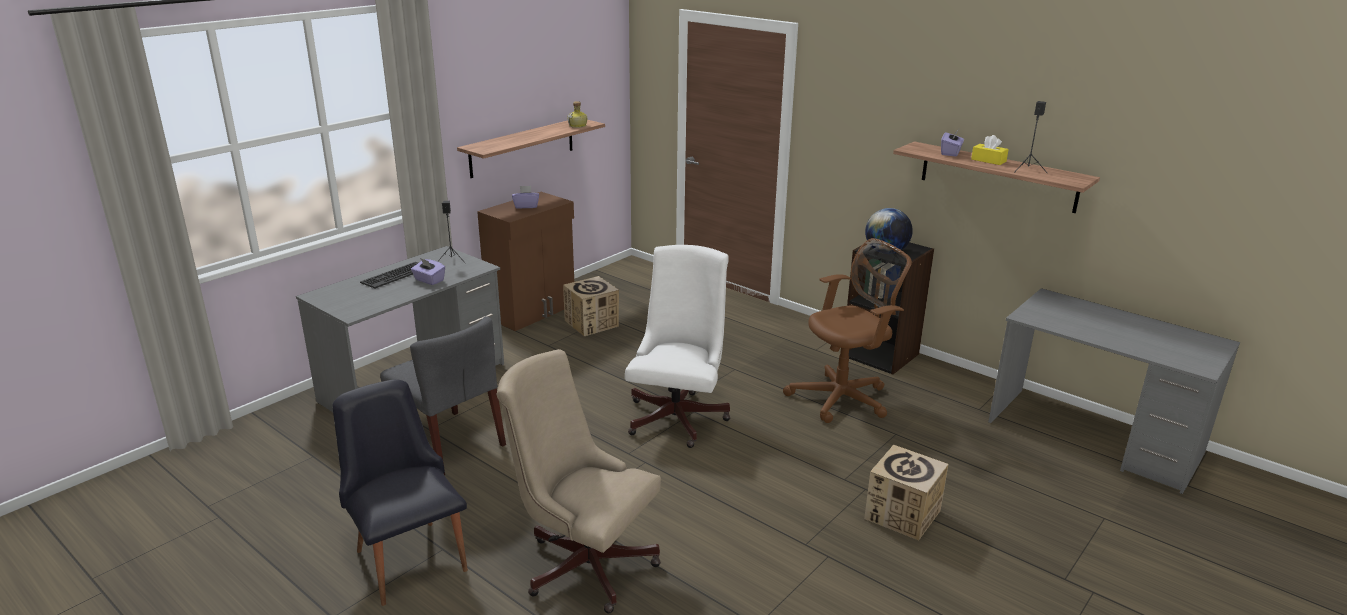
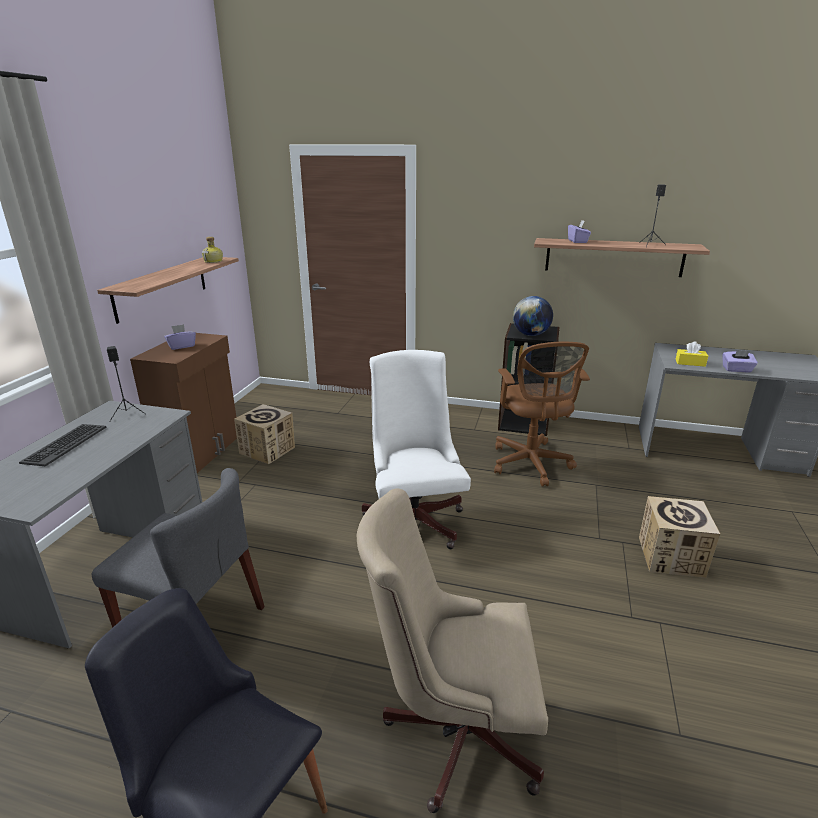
camera: 25 degrees left, 0 degrees up
(429, 280) = (114, 442): purple tissue box -> purple tissue box (737, 370)
(843, 398) = (531, 465): brown office chair -> brown office chair turned 135 degrees clockwise
(988, 160) = (612, 243): yellow tissue box -> yellow tissue box (690, 363)

